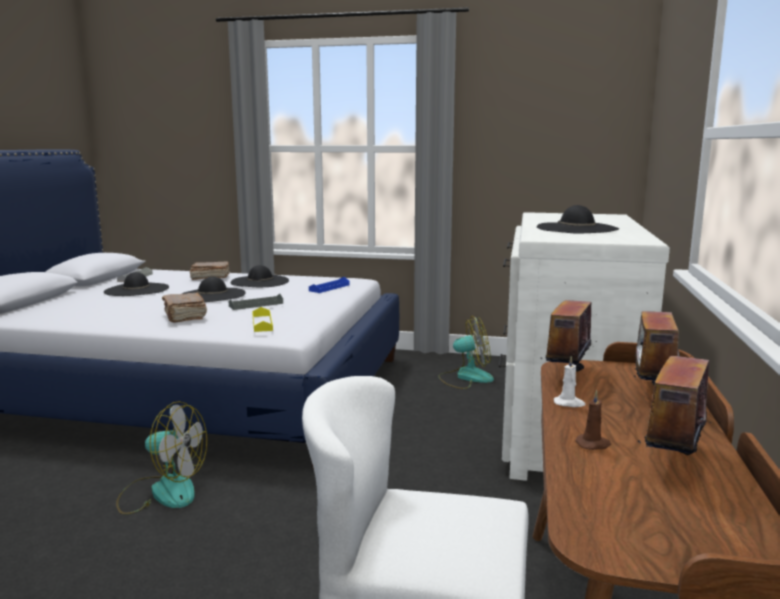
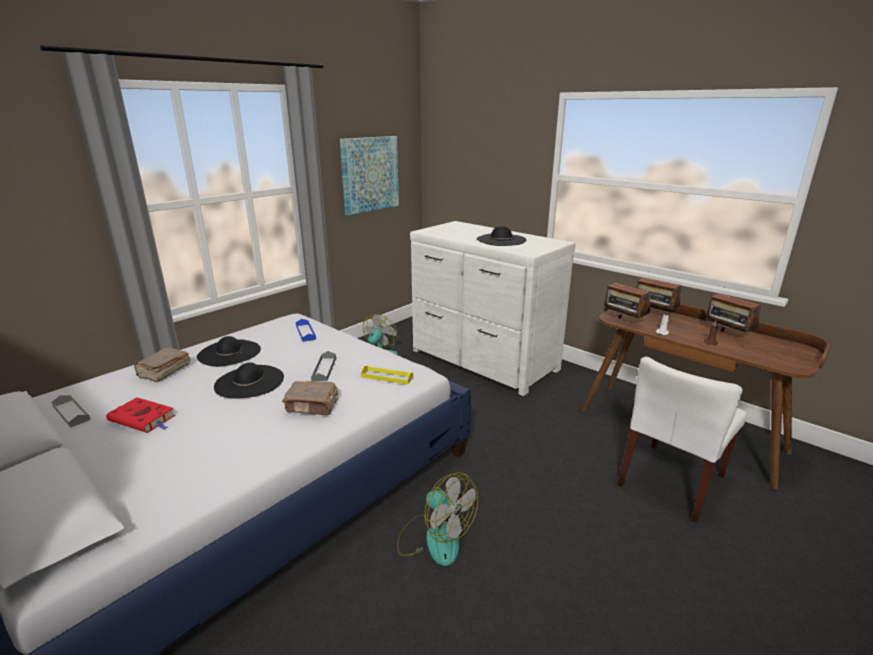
camera: 60 degrees left, 10 degrees up
(137, 290) = (144, 419): black hat -> red book
(162, 492) = (435, 538): fan -> fan turned 90 degrees clockwise
(542, 142) = (369, 174): none -> picture

